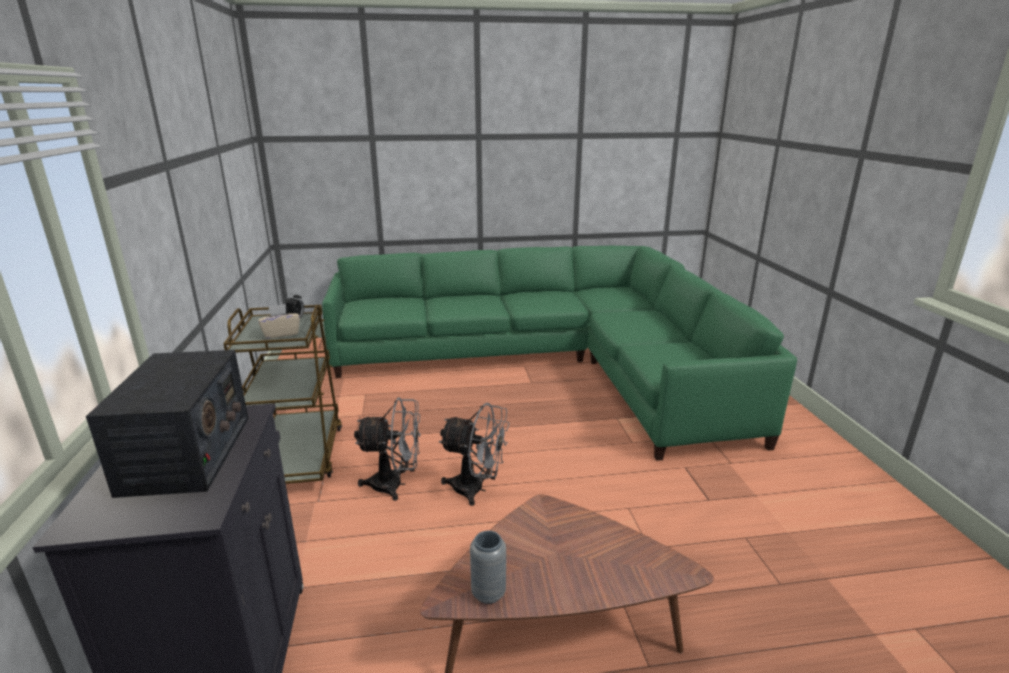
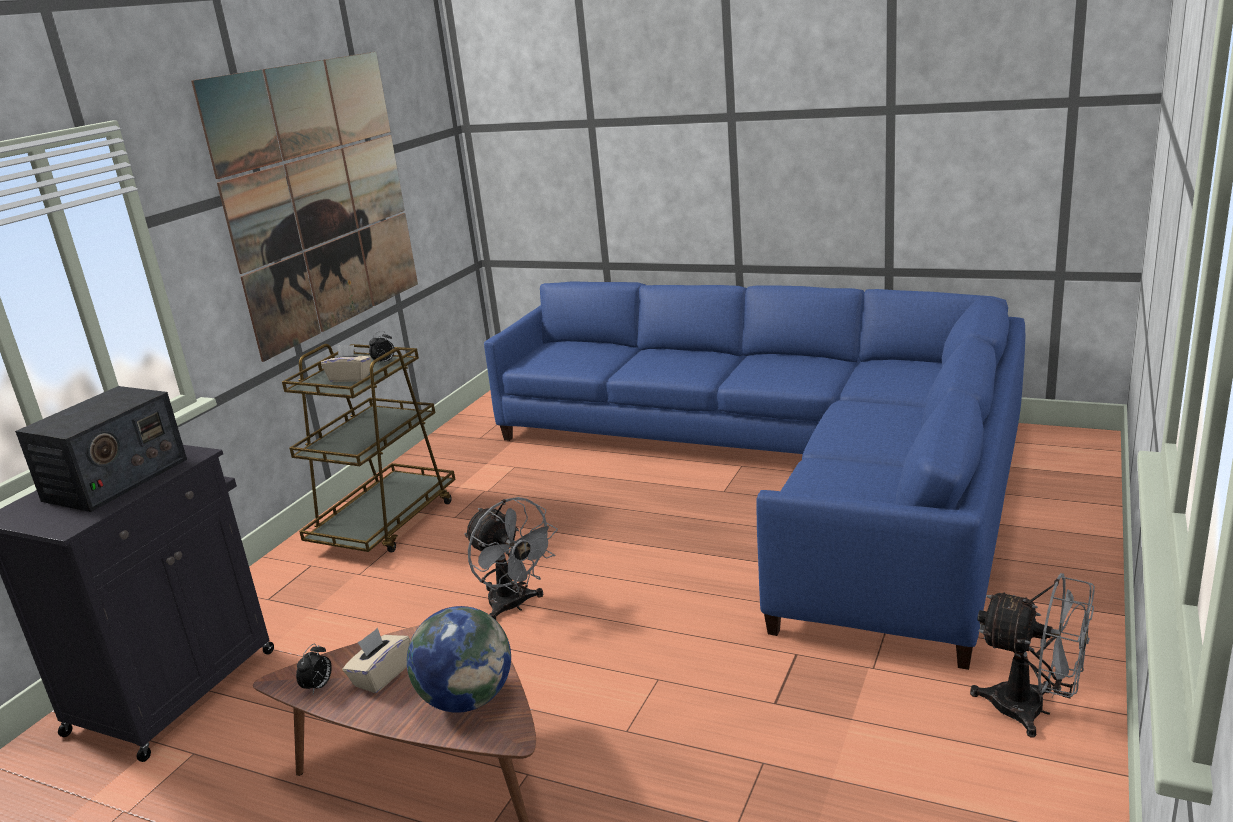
camera: 35 degrees right, 0 degrees up
(200, 180) = (320, 198): none -> picture
(395, 484) = (442, 577): grey fan -> grey fan (1033, 710)
(488, 593) = (318, 687): grey vase -> alarm clock
(529, 564) = (381, 676): none -> beige tissue box
(552, 363) = (785, 469): green sofa -> blue sofa
(620, 557) = (467, 699): none -> globe

